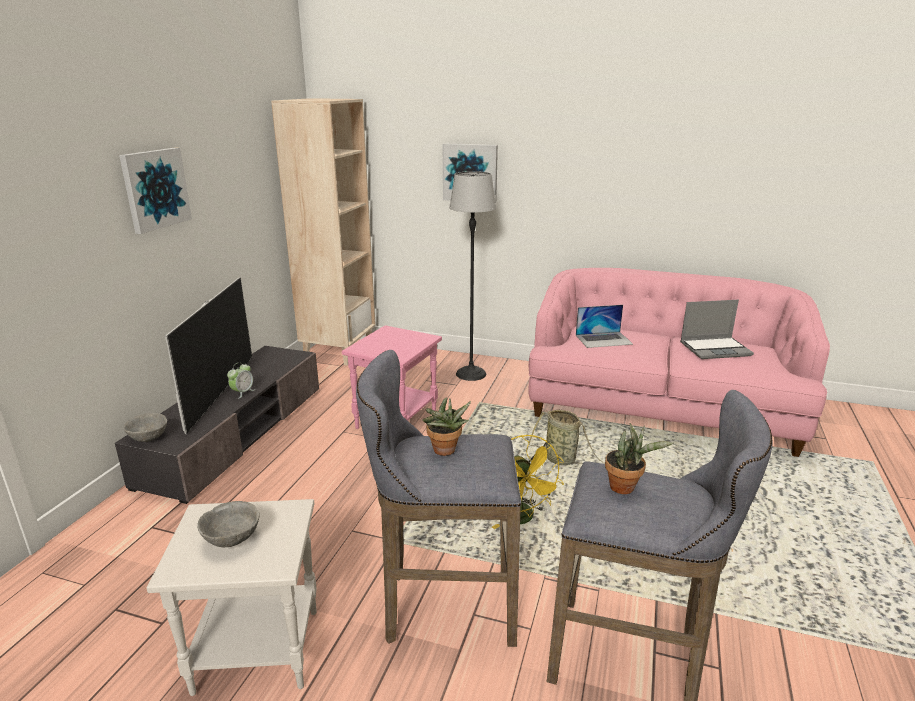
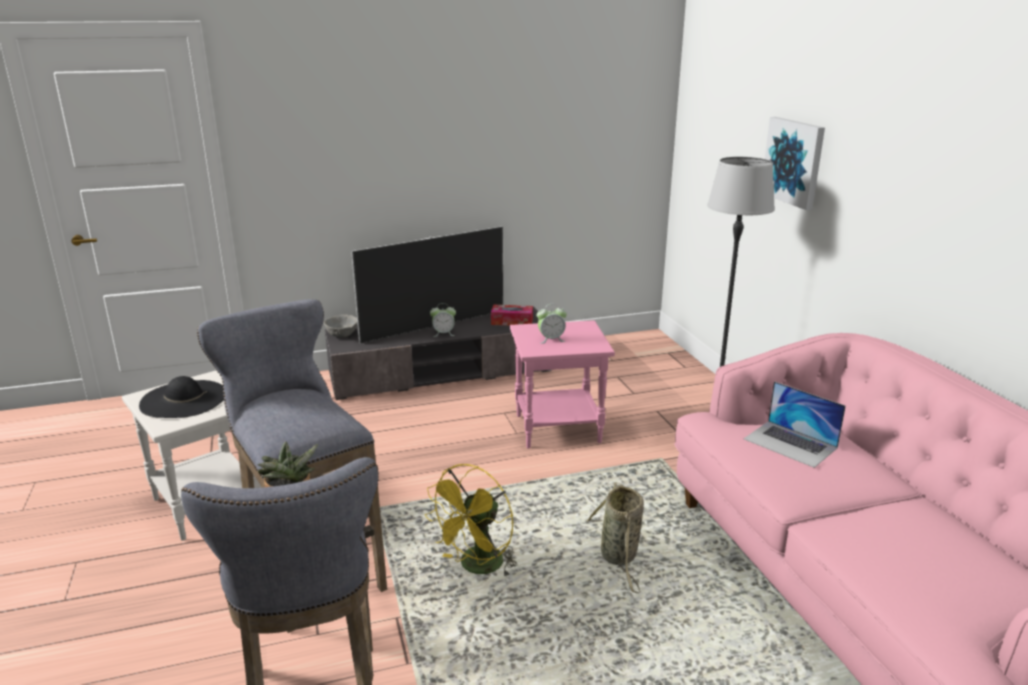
camera: 55 degrees right, 0 degrees up
(155, 189) = (419, 125): picture -> none
(231, 540) = (184, 399): grey bowl -> black hat
(275, 361) = (512, 321): none -> tissue box
(339, 350) = (638, 346): beige bookcase -> none
(392, 346) = (551, 339): none -> alarm clock
(445, 452) = (289, 407): potted plant -> none
(715, 349) = (922, 539): laptop -> none

